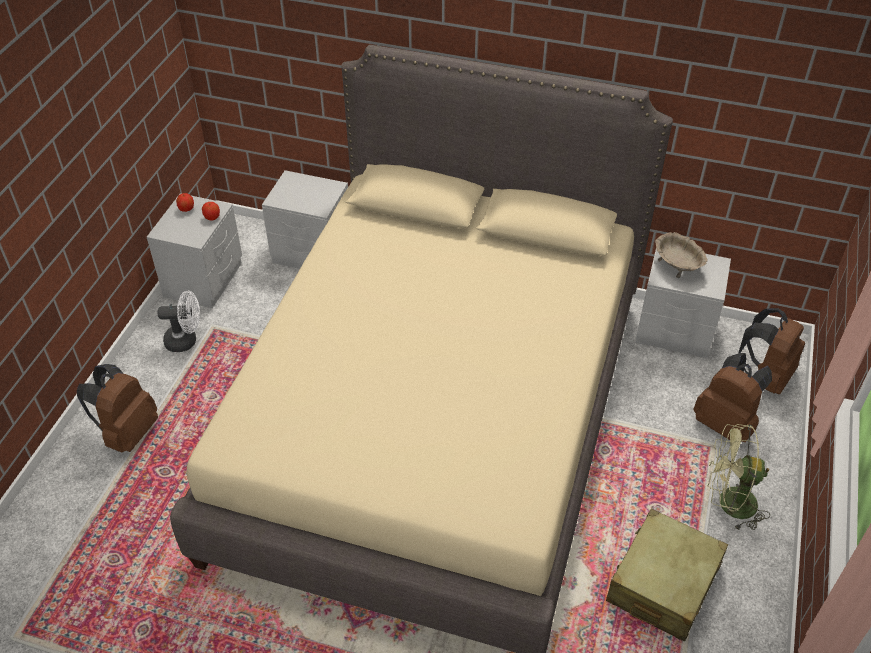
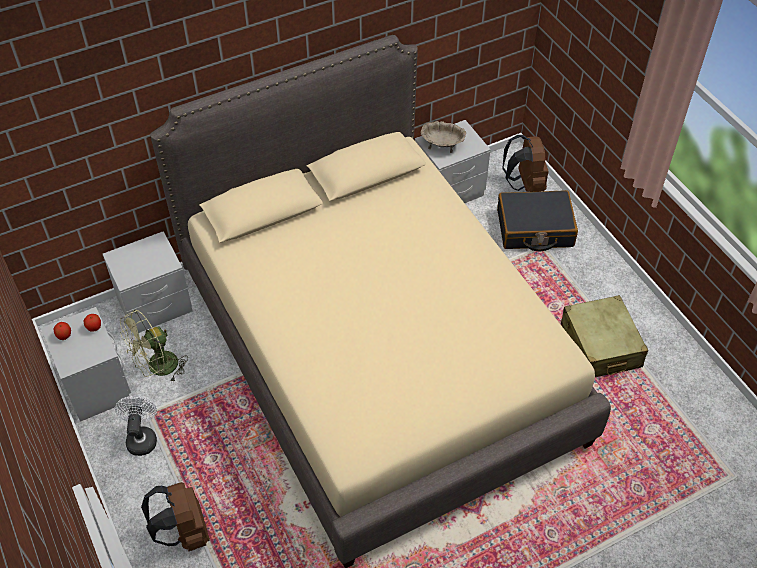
camera: 45 degrees left, 5 degrees up
(186, 340) = (142, 437): white fan -> white fan turned 45 degrees counterclockwise
(725, 424) = (534, 229): brown backpack -> black suitcase
(728, 504) = (583, 274): green fan -> green fan (157, 368)

